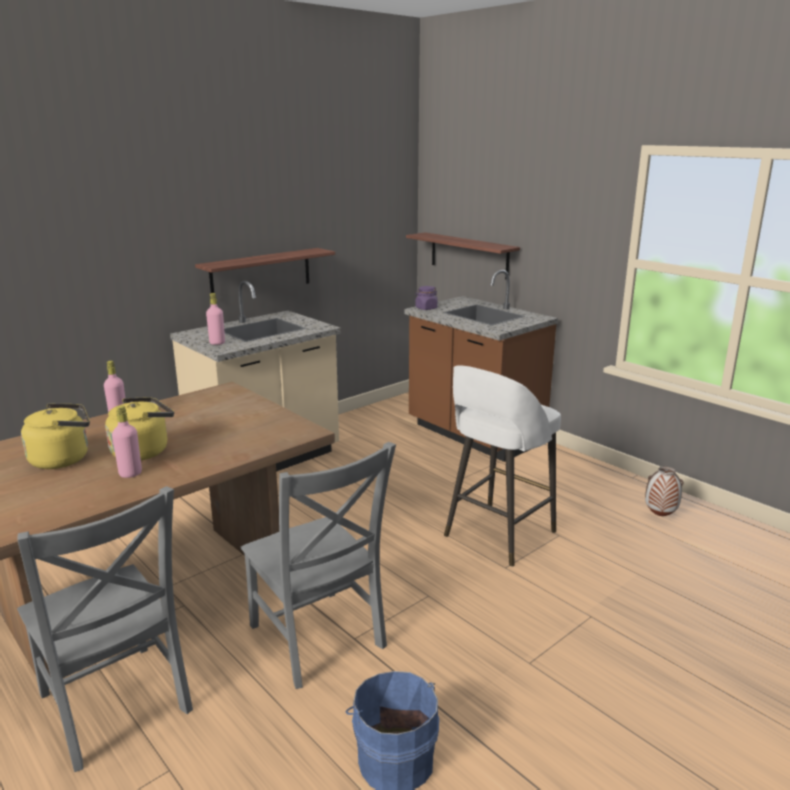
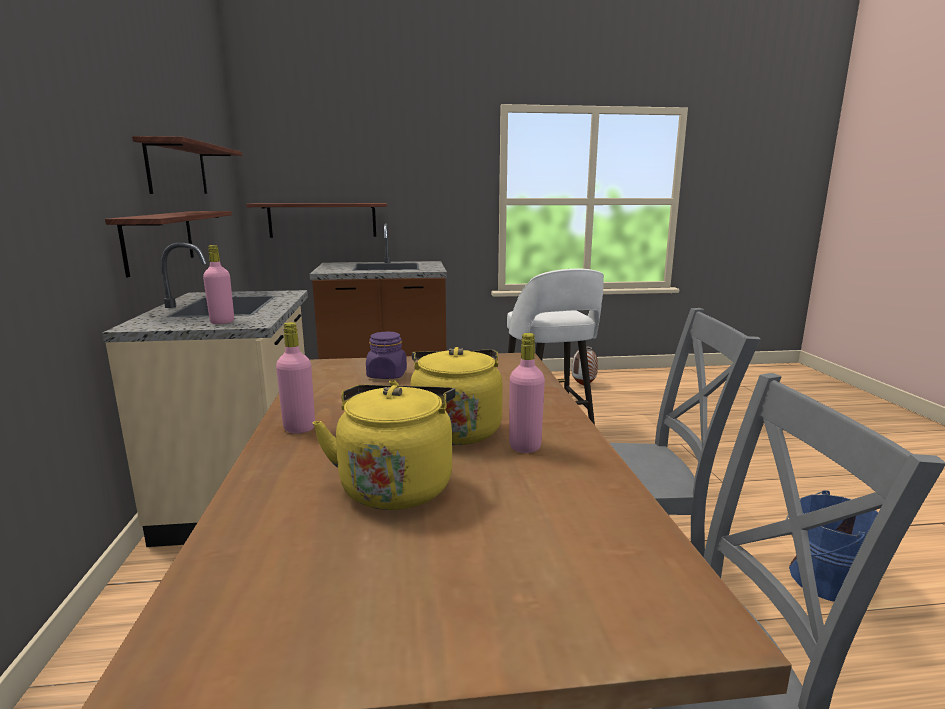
camera: 55 degrees left, 5 degrees down
(301, 218) = (177, 169): none -> shelf
(426, 308) = (328, 270): purple jar -> purple jar (387, 375)

